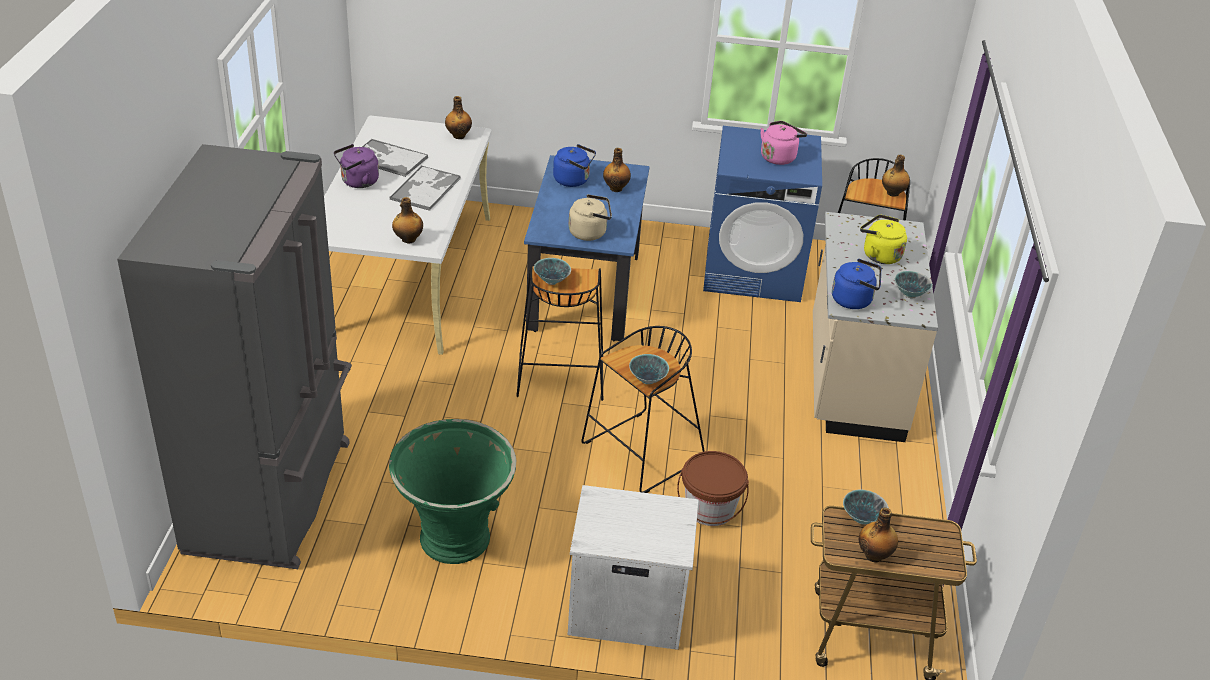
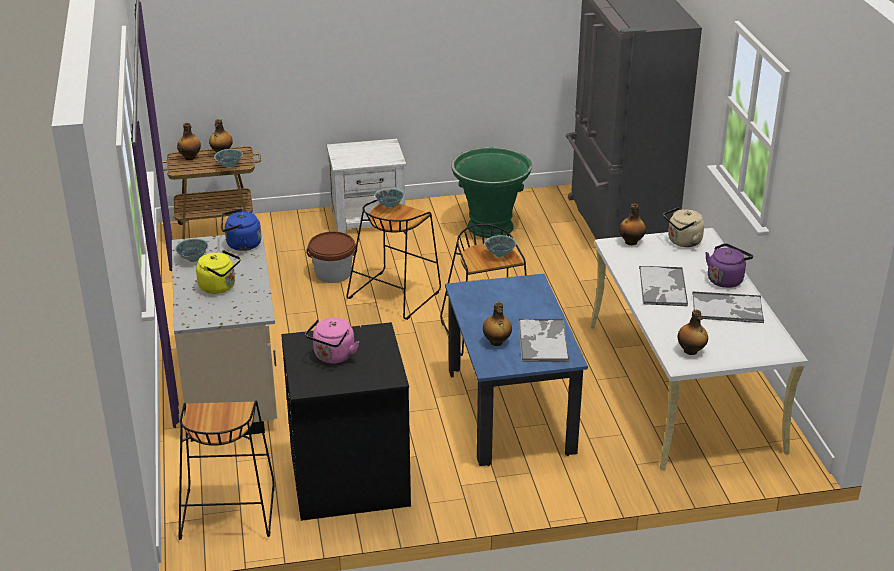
camera: 165 degrees right, 5 degrees down
(573, 180) = (543, 341): blue kettle -> tray
(590, 232) = (493, 292): beige kettle -> beige kettle (682, 242)
(753, 271) = (348, 479): blue washing machine -> black washing machine
(892, 193) = (200, 420): bottle -> bottle (190, 157)

